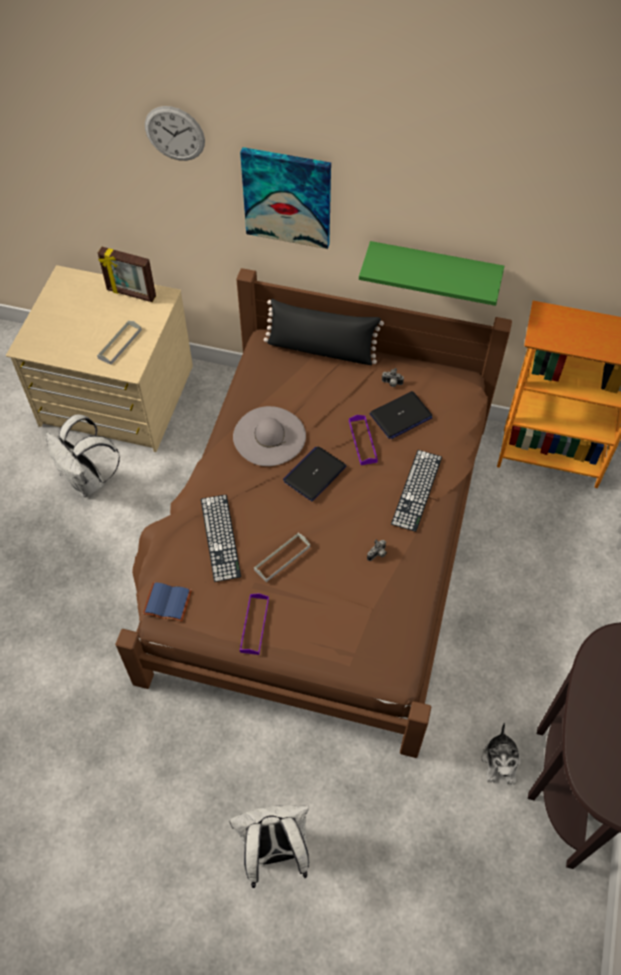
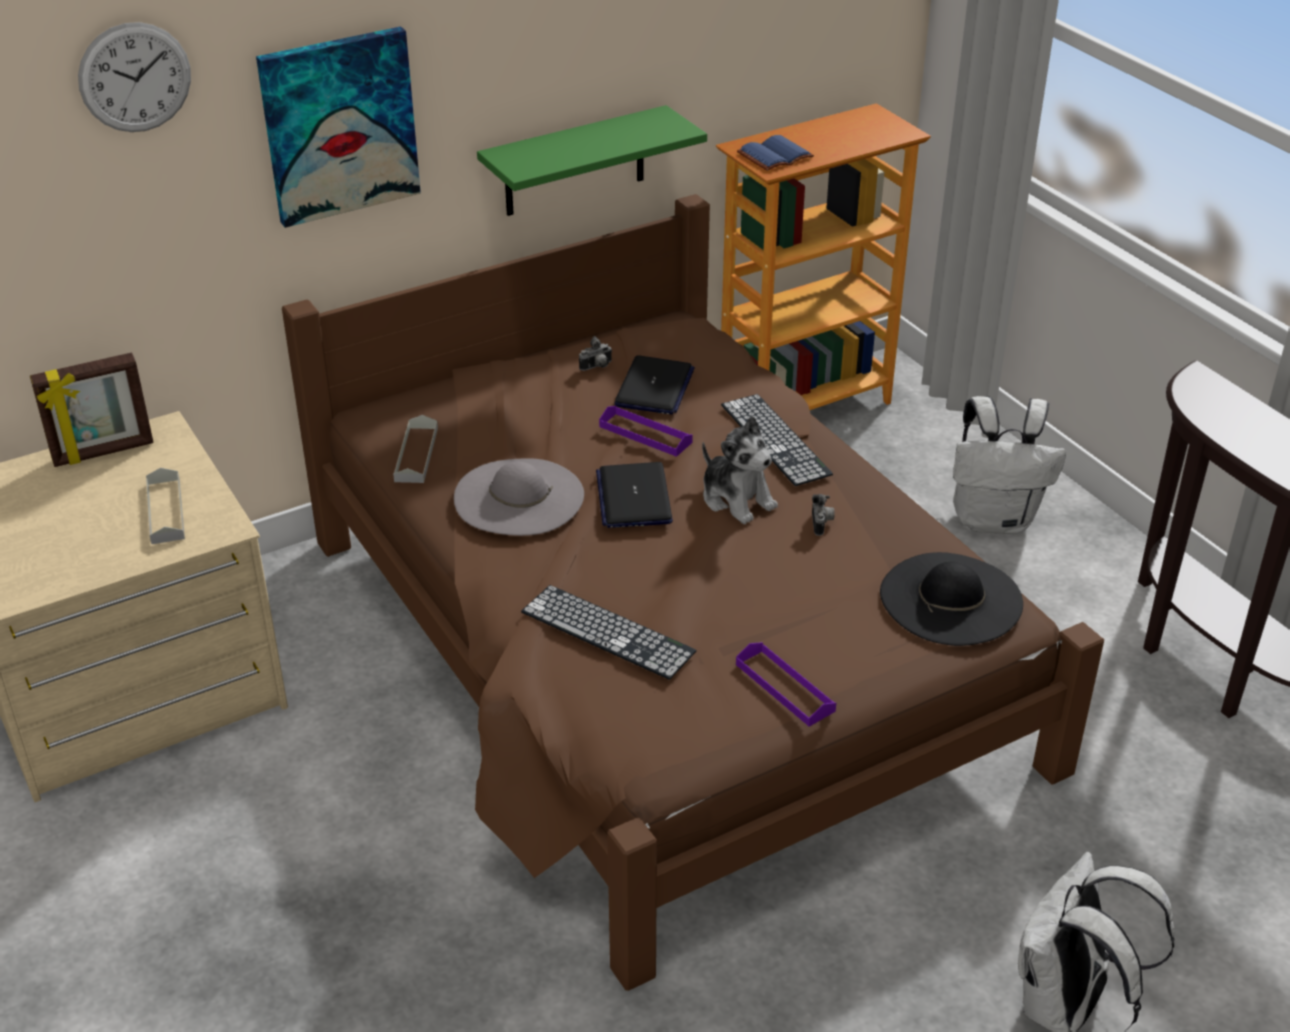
camera: 45 degrees left, 20 degrees down
(88, 480) = (218, 810): white backpack -> white backpack (994, 519)
(166, 603) = (637, 749): blue book -> blue book (775, 157)
(282, 558) = (718, 599): grey tray -> grey tray (416, 454)
(321, 349) = (458, 384): black pillow -> none
(379, 643) = (951, 598): none -> black hat
(500, 761) = (1156, 706): plush toy -> plush toy (737, 499)

